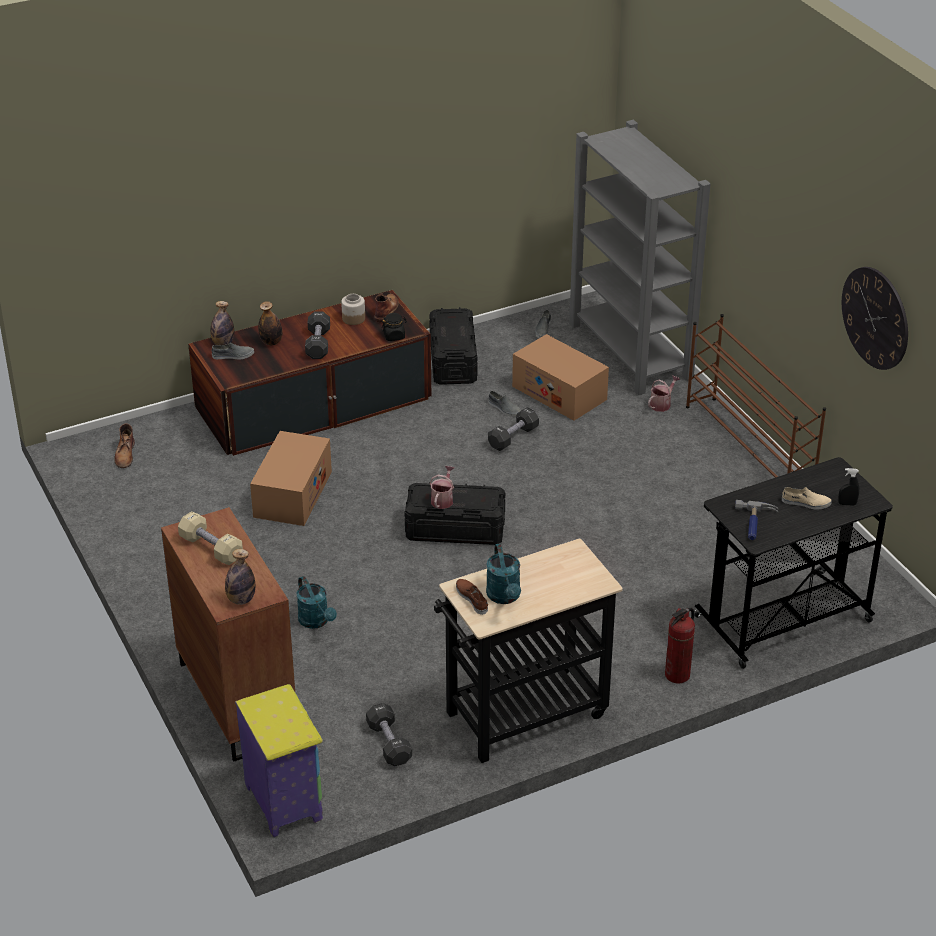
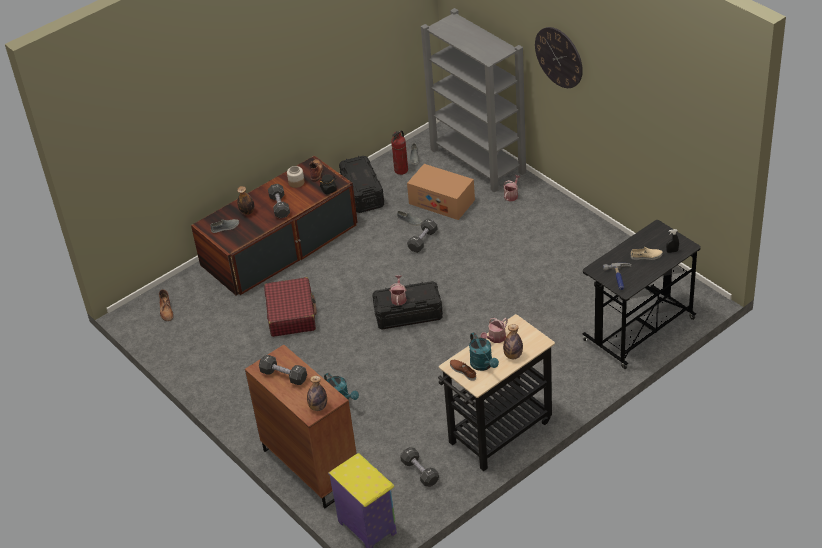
camera: 10 degrees left, 5 degrees up
(211, 548) = (284, 376): beige dumbbell -> black dumbbell
(223, 343) = (215, 220): bottle -> bottle (513, 355)
(292, 494) = (291, 314): cardboard box -> red suitcase
(536, 565) = (495, 338): none -> watering can
(677, 675) = (586, 383): fire extinguisher -> fire extinguisher (401, 170)
(748, 450) = (578, 216): brown shoe rack -> none
(875, 318) = (662, 125): wall clock -> wall clock (559, 57)

